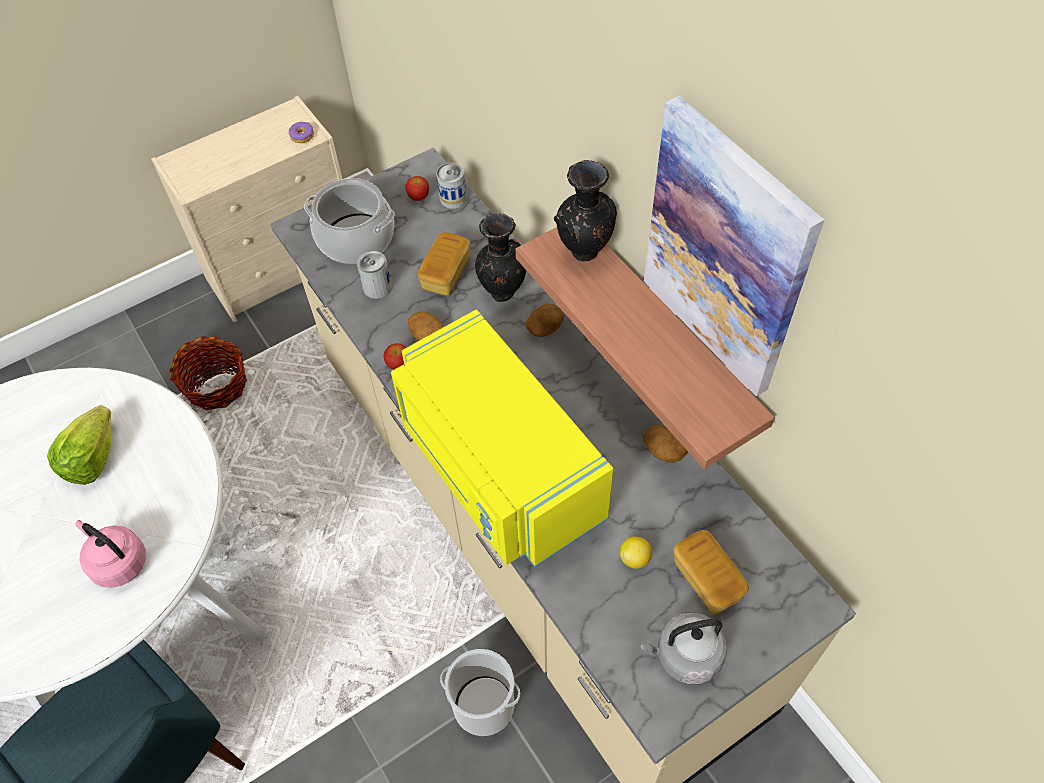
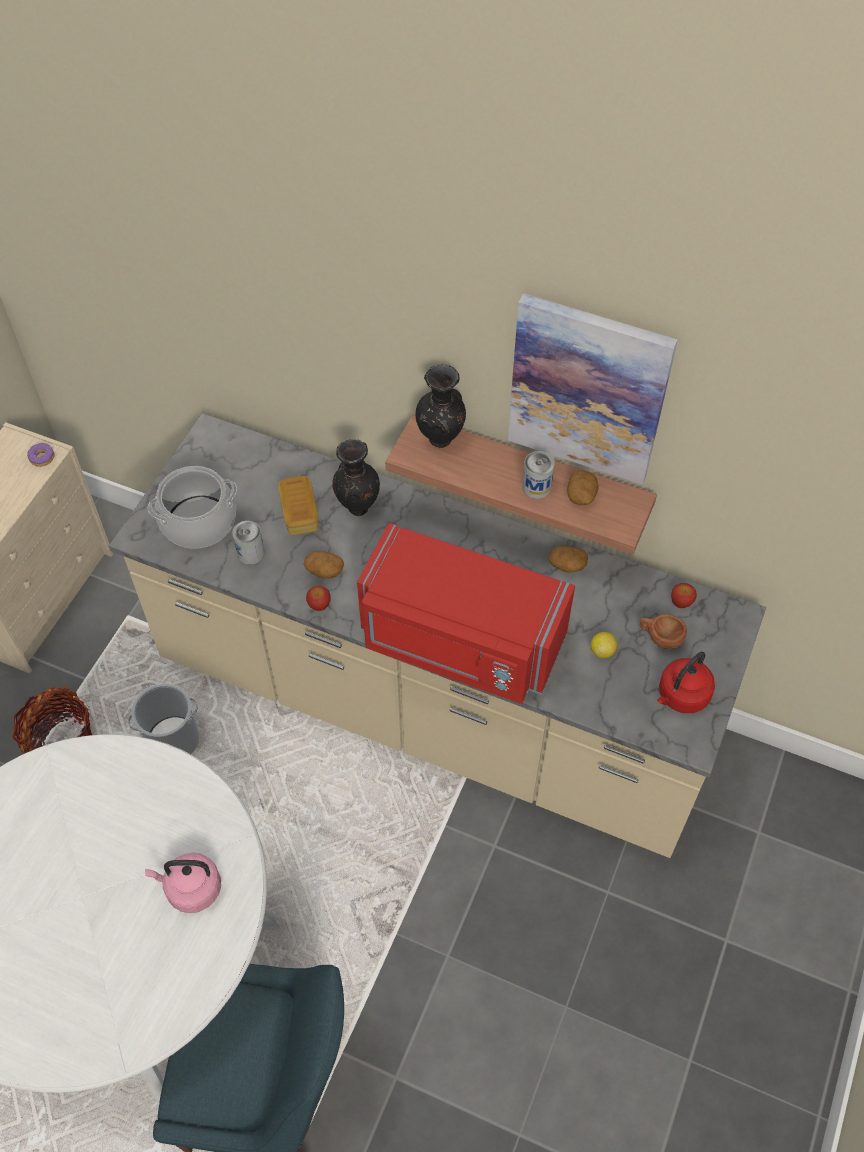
camera: 35 degrees left, 0 degrees up
(92, 458) = (94, 825): lettuce -> none
(419, 197) = (224, 461): apple -> apple (681, 602)
(453, 199) = (256, 449): can -> can (536, 487)
(483, 705) = (495, 860): bucket -> bucket (173, 739)
(497, 471) = (459, 644): yellow microwave -> red microwave
(545, 328) = (412, 518): potato -> potato (581, 495)
(685, 656) = (681, 696): grey kettle -> red kettle
(707, 580) = (660, 638): bread -> brown cup

